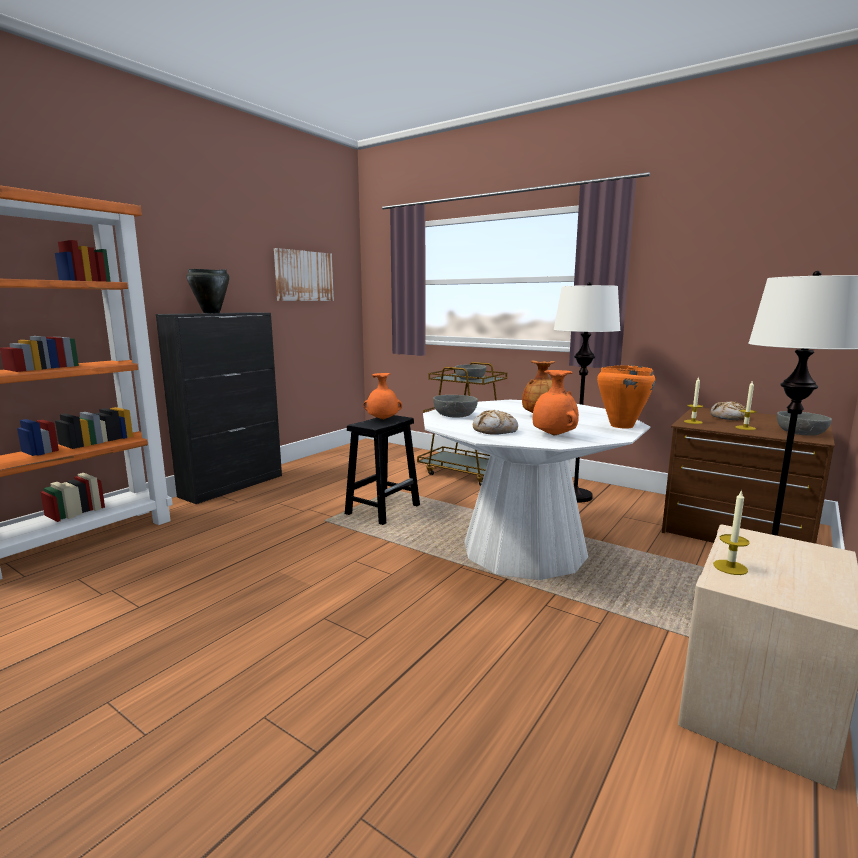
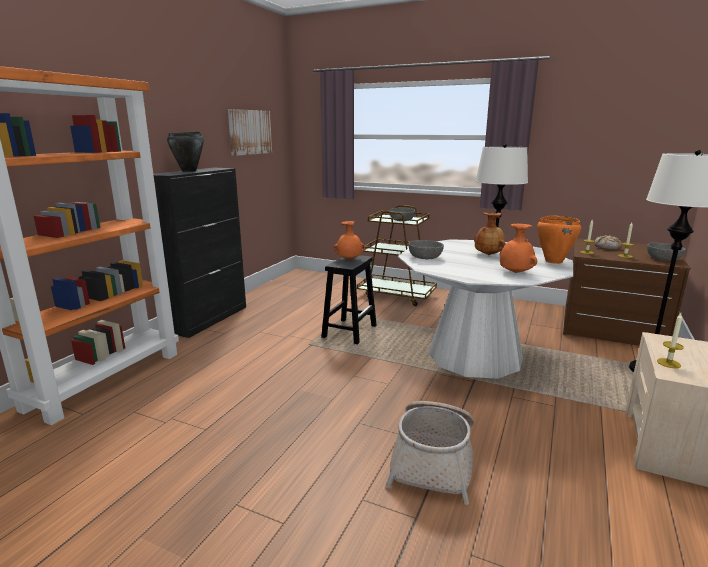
camera: 10 degrees left, 5 degrees up
(389, 677) = (433, 460): none -> basket
(495, 431) = (470, 270): bread -> none

